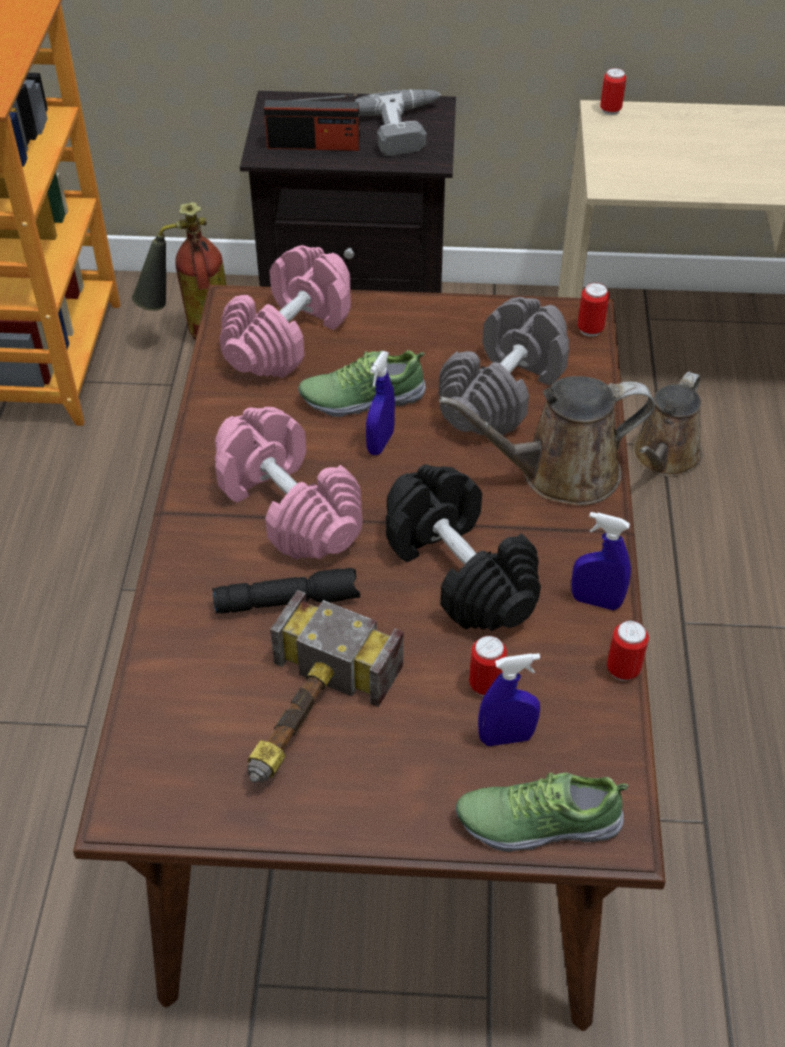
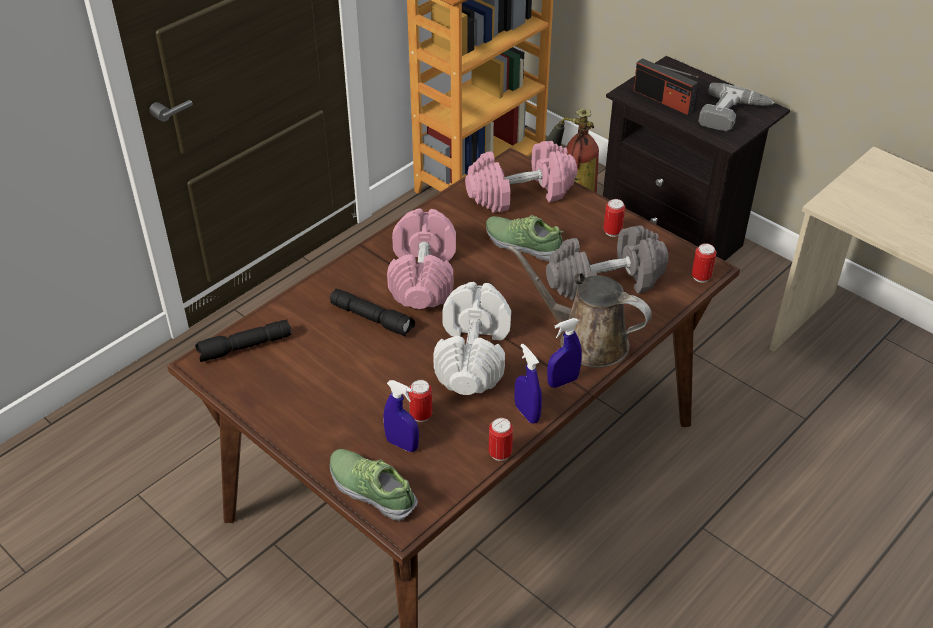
camera: 40 degrees right, 5 degrees down
(162, 750) = (244, 348): none -> black flashlight
(305, 717) = (320, 374): hammer -> none
(380, 443) = (506, 271): blue spray bottle -> blue spray bottle (562, 381)
(461, 571) = (473, 356): black dumbbell -> white dumbbell
(610, 110) = (887, 161): can -> can (612, 232)
(664, 457) = (798, 427): brown watering can -> none

